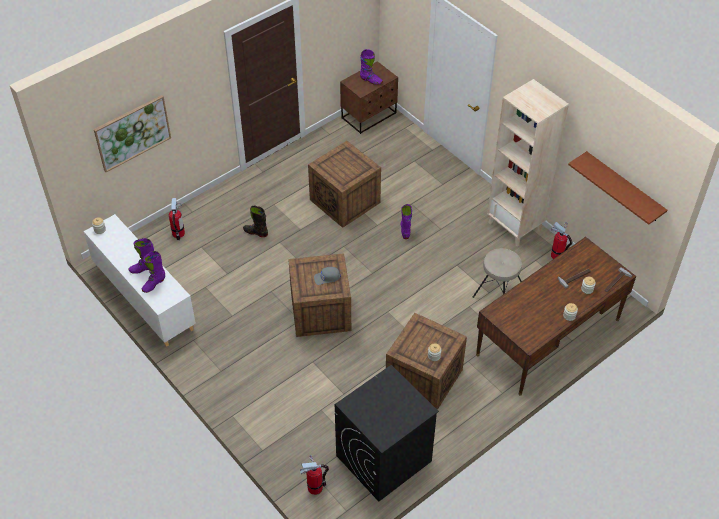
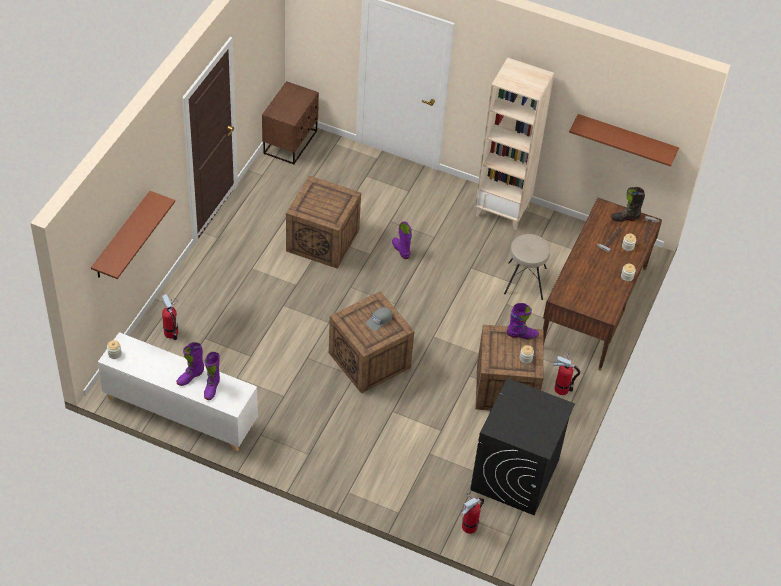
camera: 30 degrees left, 0 degrees up
(132, 132) = (121, 236): picture -> brown shelf
(256, 232) = (252, 303): black boot -> black boot (624, 218)
(371, 80) = (293, 104): purple boot -> purple boot (522, 335)
(557, 255) = (557, 226): fire extinguisher -> fire extinguisher (561, 389)

